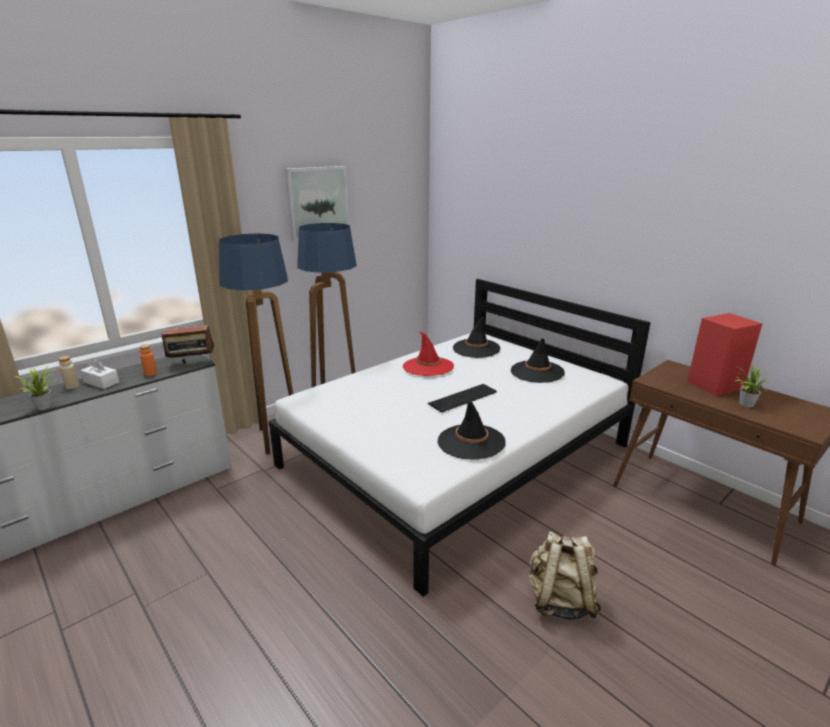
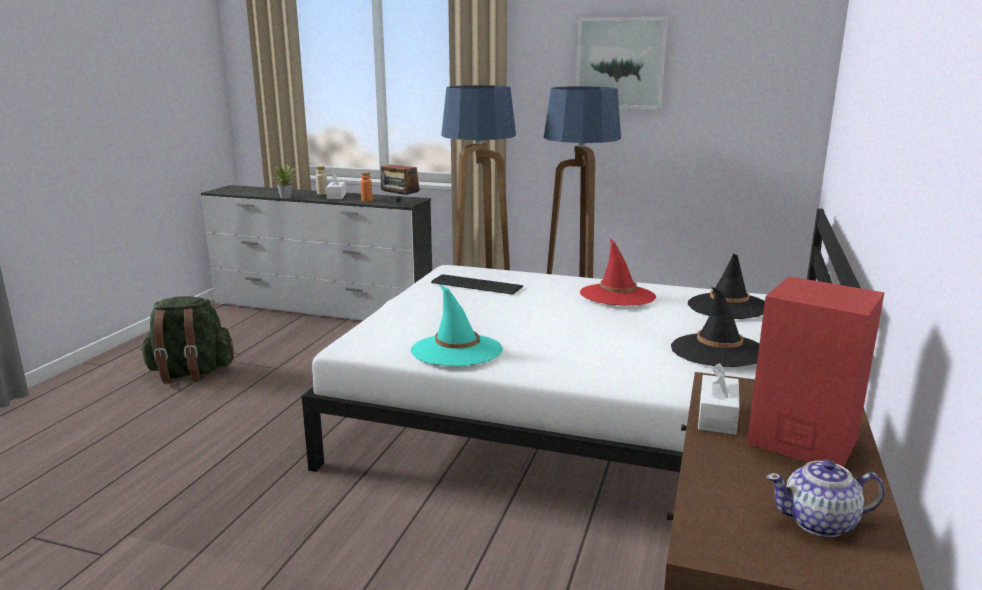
camera: 60 degrees right, 5 degrees down
(136, 646) = (190, 373): none -> green backpack
(464, 398) = (560, 327): keyboard -> keyboard (477, 285)
(471, 442) = (456, 350): black hat -> turquoise hat
(560, 600) = (359, 563): beige backpack -> none
(687, 392) = (717, 416): none -> white tissue box
(744, 404) = (751, 472): potted plant -> none
(786, 406) = (820, 523): none -> teapot

